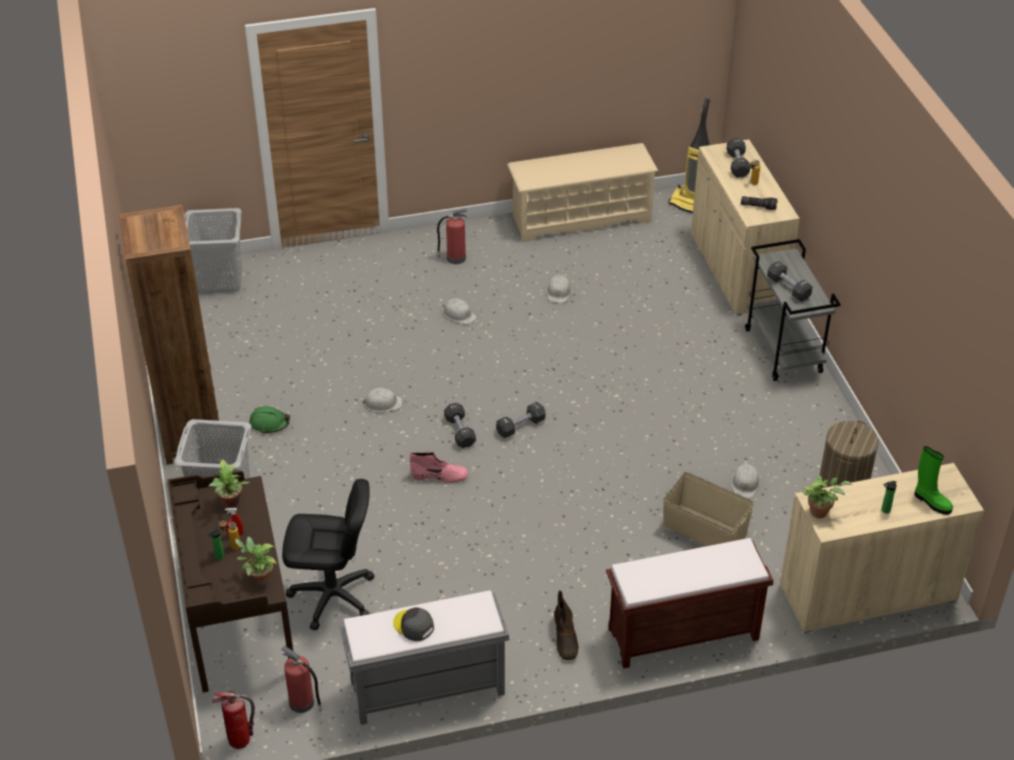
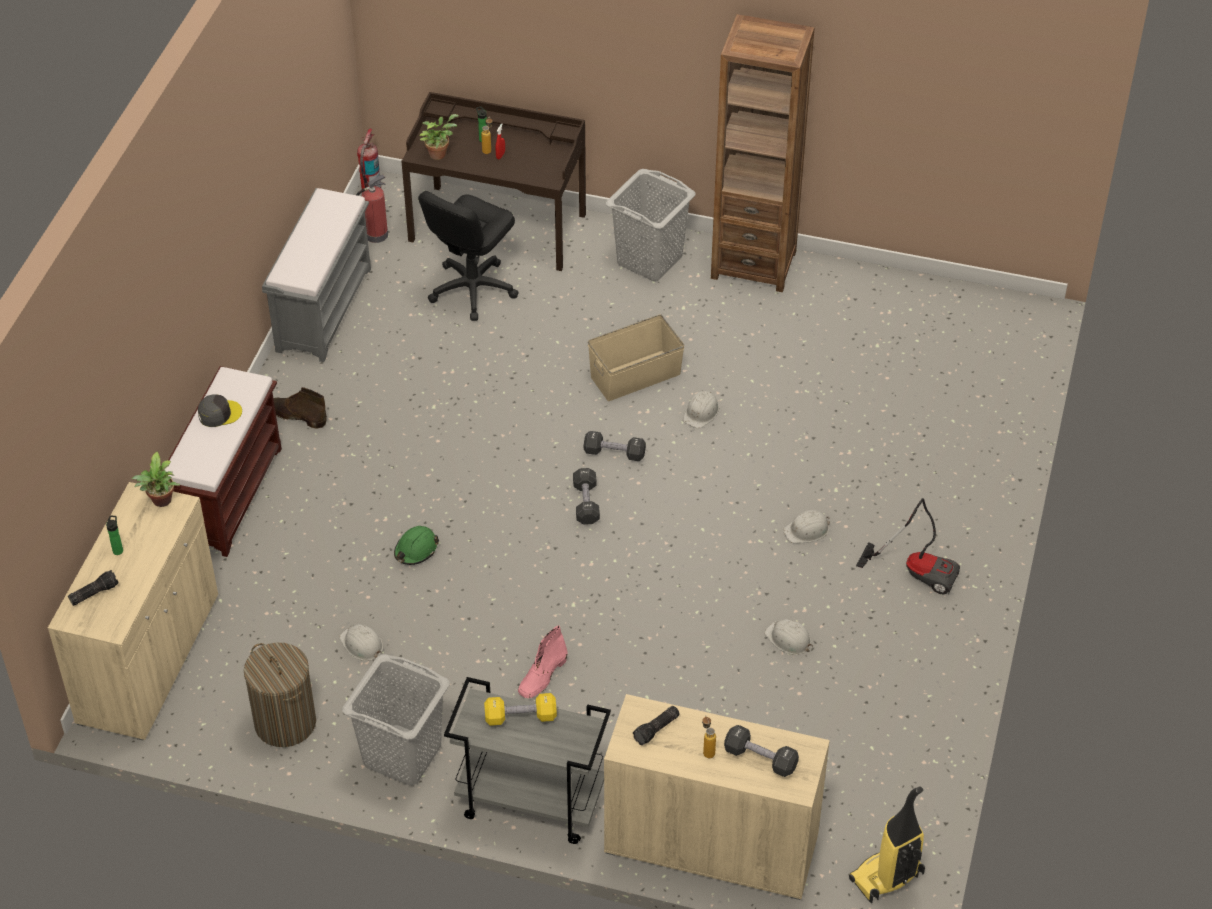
camera: 120 degrees right, 5 degrees up
(220, 280) = (1000, 357): grey laundry basket -> grey laundry basket (401, 755)
(231, 504) = (539, 163): potted plant -> none
(269, 423) = (732, 321): green hard hat -> green hard hat (416, 550)
(413, 626) = (318, 231): grey cap -> grey cap (219, 413)
(440, 476) = (563, 414): pink boot -> pink boot (542, 676)
(455, 258) = (918, 571): fire extinguisher -> vacuum cleaner
(580, 218) = (927, 733): beige shoe rack -> none
(705, 530) = (330, 577): beige storage box -> beige storage box (634, 375)
(788, 288) = (520, 717): black dumbbell -> yellow dumbbell
(931, 502) = (94, 592): green boot -> flashlight

